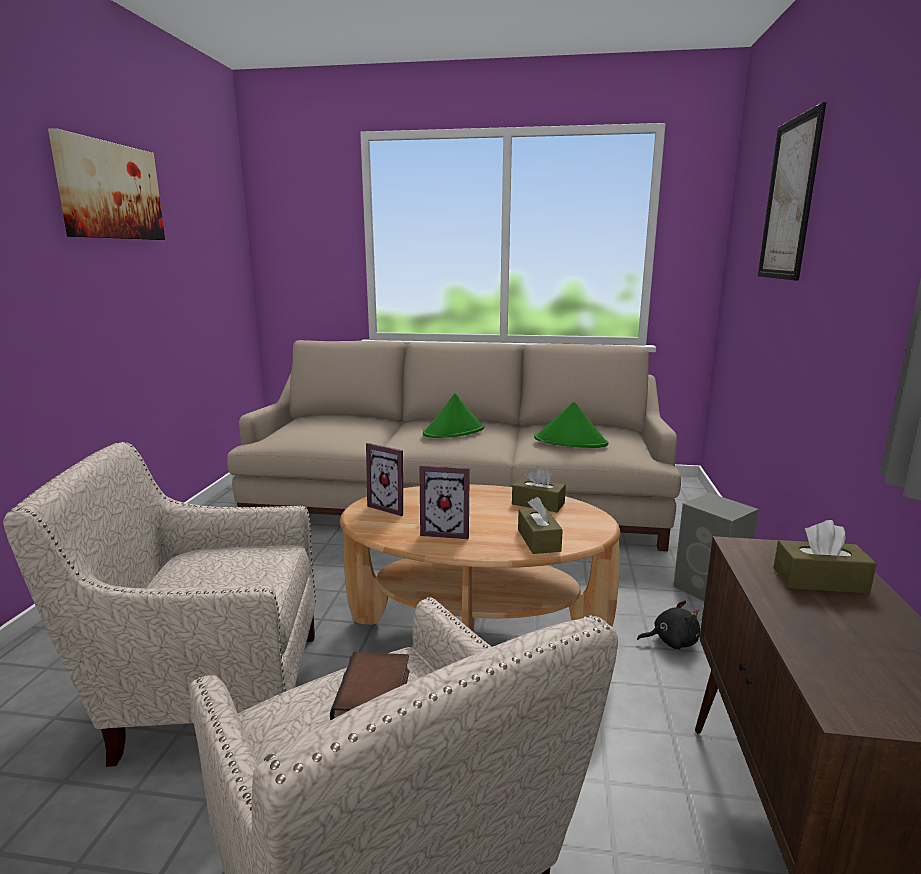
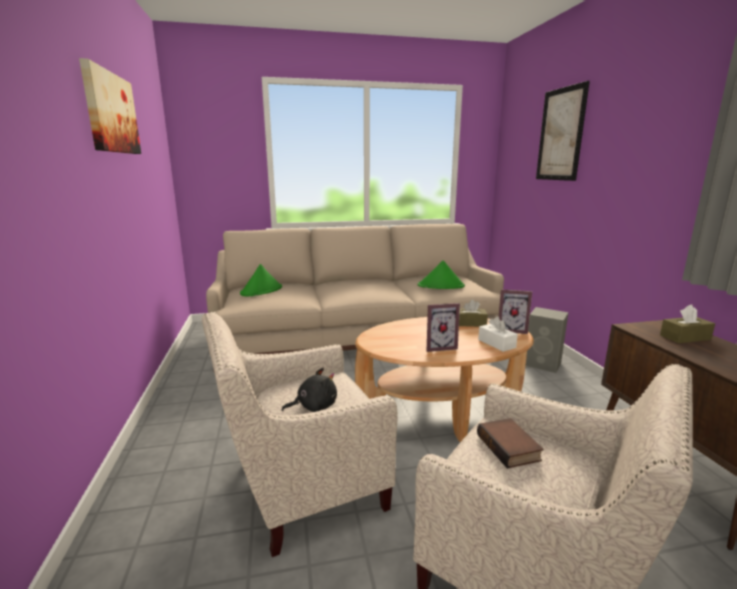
camera: 20 degrees left, 0 degrees up
(392, 507) = (386, 337): picture frame -> picture frame (511, 329)
(454, 431) = (363, 287): green hat -> green hat (261, 291)
(538, 540) = (496, 343): brown tissue box -> white tissue box
(671, 641) = (547, 395): black plush toy -> black plush toy (314, 406)

